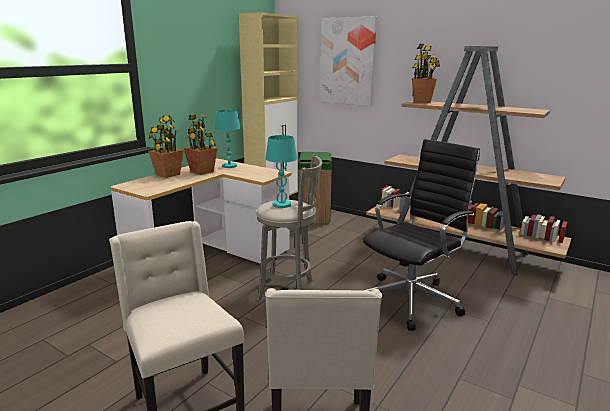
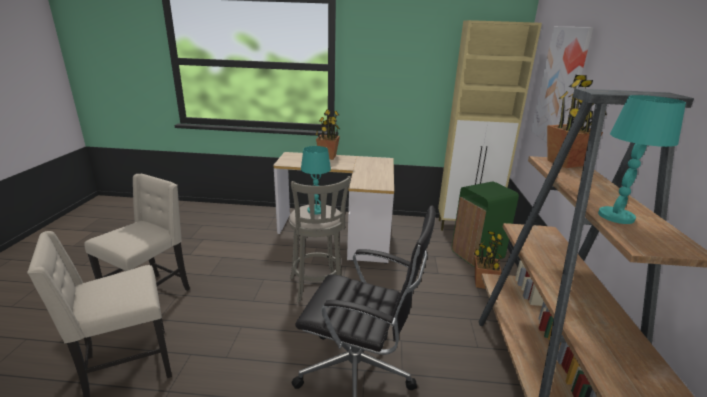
camera: 60 degrees right, 5 degrees up
(202, 172) = (348, 163): potted plant -> potted plant (483, 284)
(229, 166) = (377, 167): turquoise table lamp -> turquoise table lamp (616, 216)

